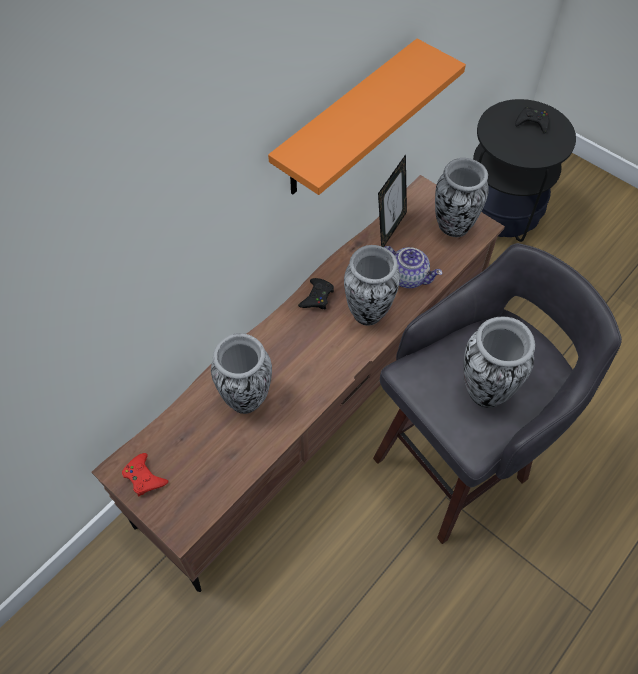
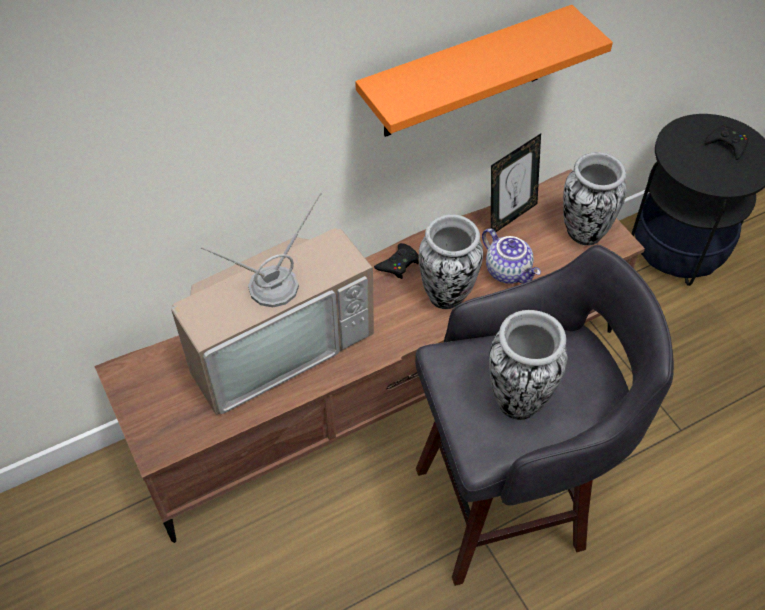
camera: 20 degrees right, 5 degrees down
(144, 477) = (142, 388): red game controller -> none
(246, 398) = (278, 343): vase -> television

